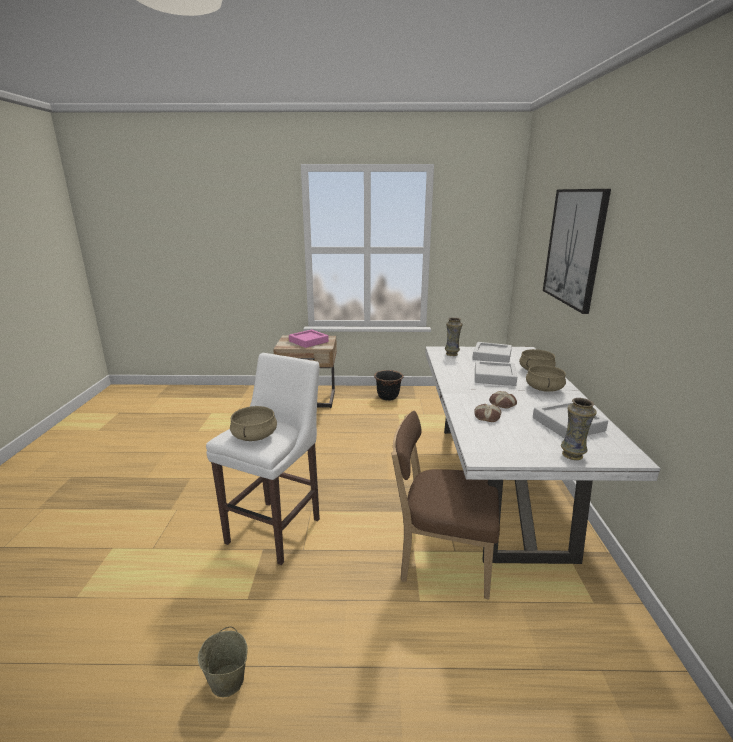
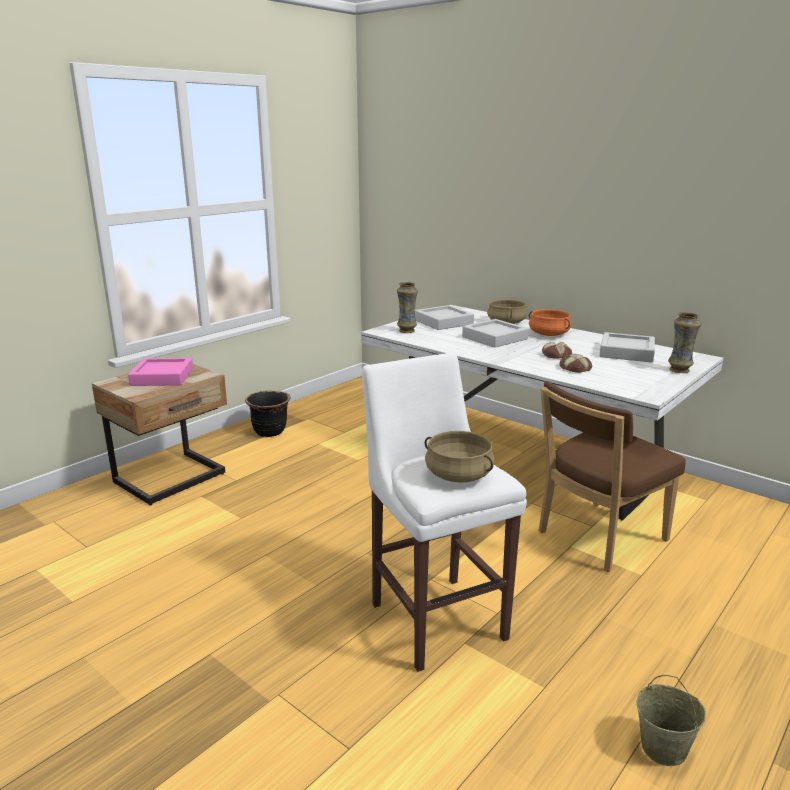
camera: 50 degrees left, 0 degrees up
(543, 388) = (548, 334): beige cooking pot -> orange cooking pot
(574, 247) = (513, 178): picture -> none

